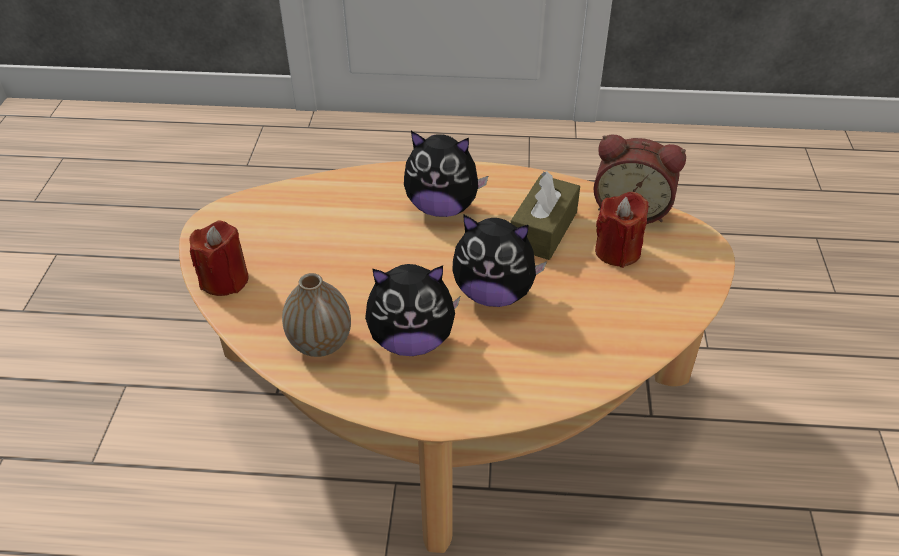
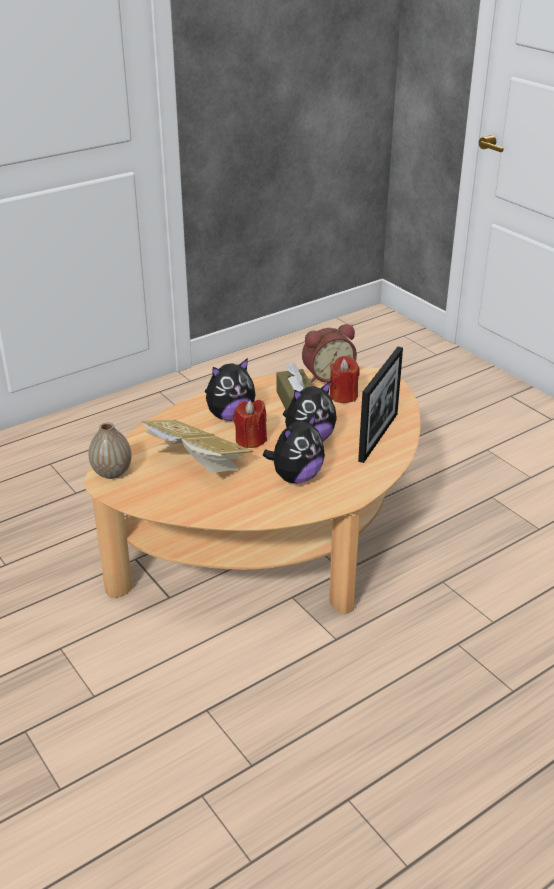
camera: 40 degrees left, 10 degrees down
(225, 280) = (156, 502): red candle -> red candle (250, 440)
(320, 343) = (252, 501): vase -> vase (112, 472)
(327, 253) = (196, 463): none -> book
(591, 341) = (378, 437): none -> picture frame

